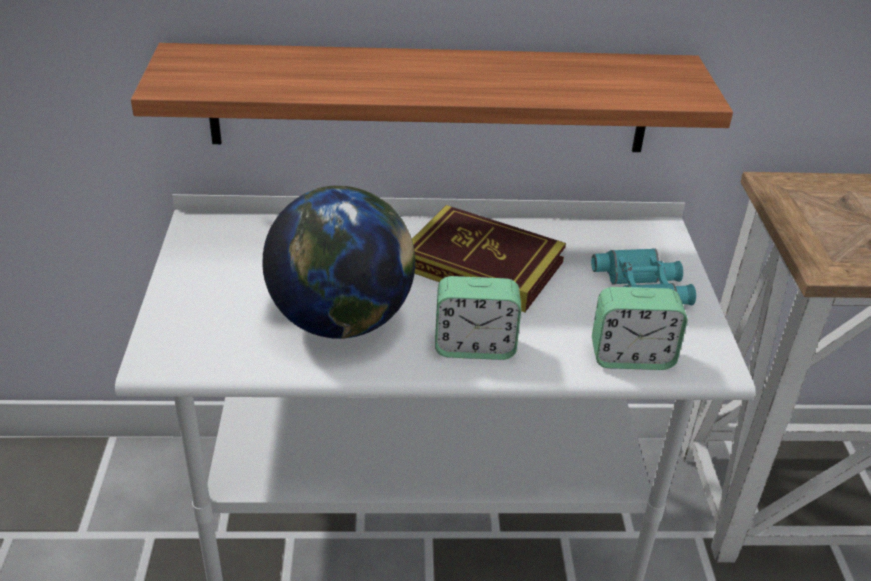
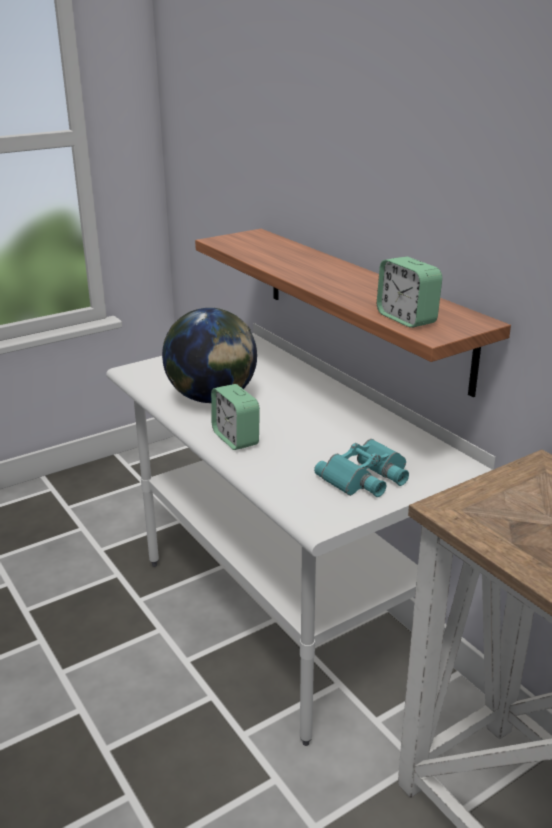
camera: 60 degrees right, 10 degrees down
(482, 265) = (319, 418): book -> none
(631, 357) = (288, 489): alarm clock -> alarm clock (406, 319)

